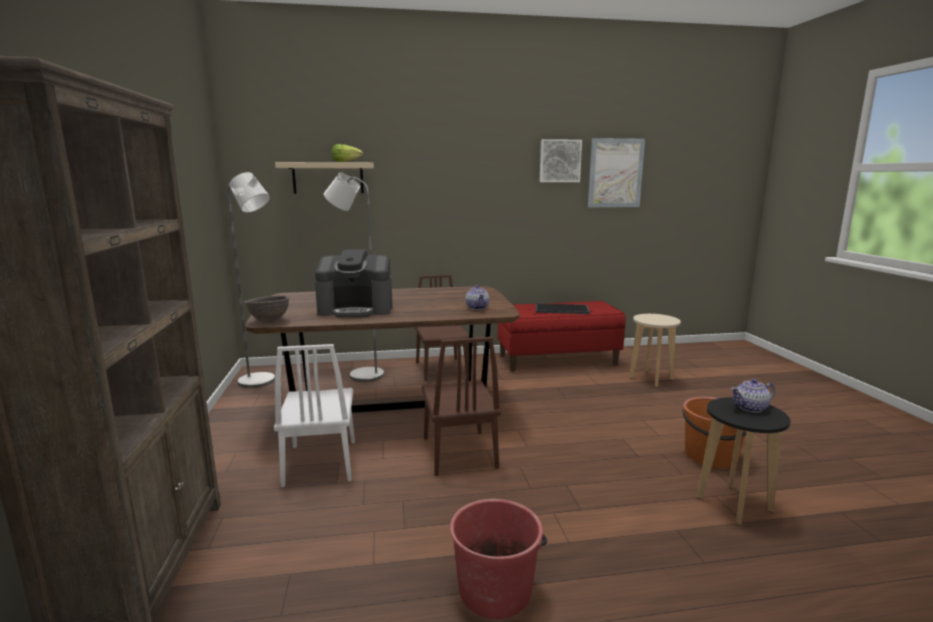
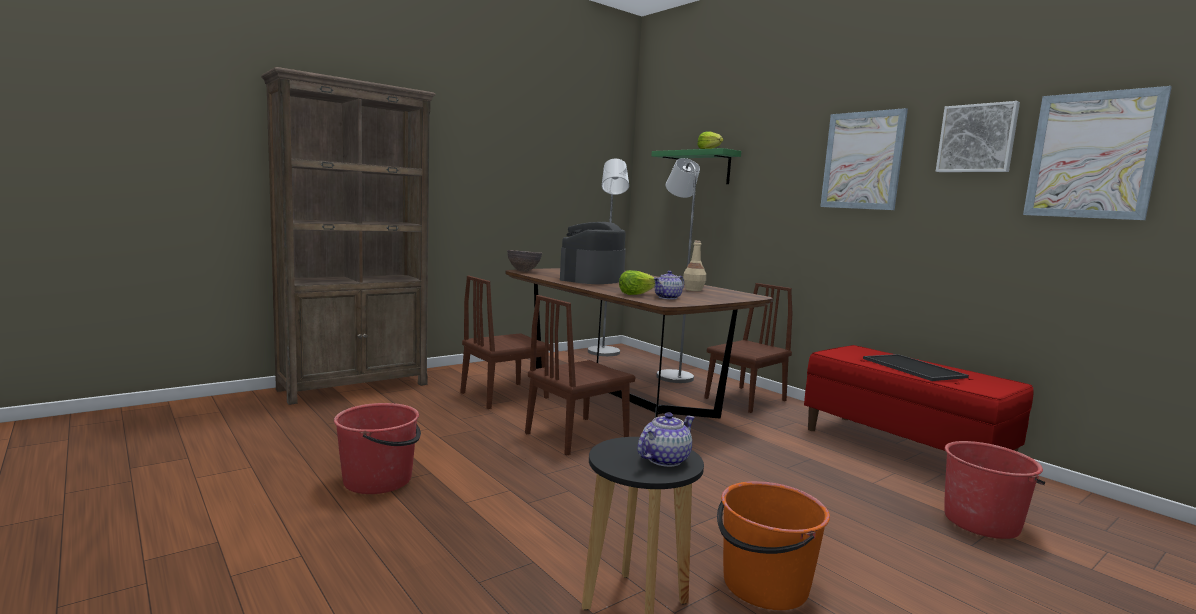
camera: 60 degrees right, 5 degrees down
(320, 462) = (504, 395): white chair -> brown chair
(328, 178) = (702, 168): beige shelf -> green shelf
(356, 309) = (592, 279): coffee machine -> coffee machine turned 60 degrees clockwise
(442, 295) = (693, 290): none -> beige bottle
(454, 312) = (636, 294): none -> lettuce
(486, 173) = (862, 160): none -> picture
(651, 378) = (982, 522): beige stool -> red bucket
(751, 408) = (664, 459): teapot -> teapot turned 90 degrees clockwise

